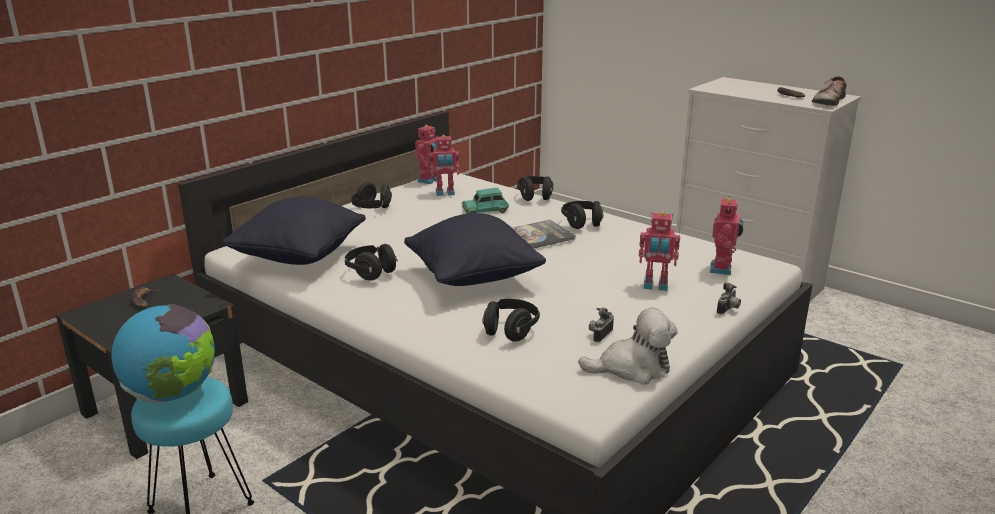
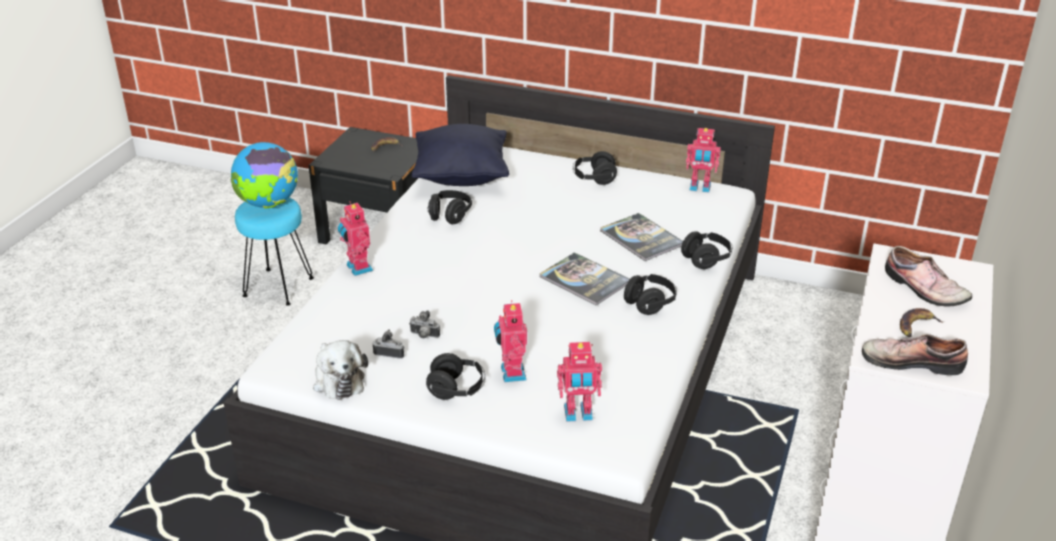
camera: 70 degrees right, 10 degrees up
(445, 193) = (670, 205): toy robot -> toy robot (357, 268)
(473, 279) = (469, 268): black pillow -> none
(485, 210) = (641, 238): turquoise toy car -> book
(510, 331) = (377, 306): black headphones -> black headphones (457, 389)
(728, 310) = (480, 427): camera -> camera (424, 336)
(748, 89) = (923, 289): none -> shoe

